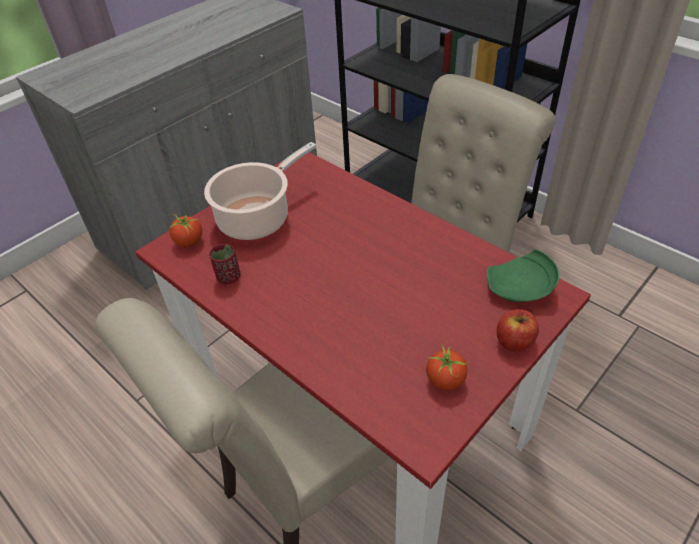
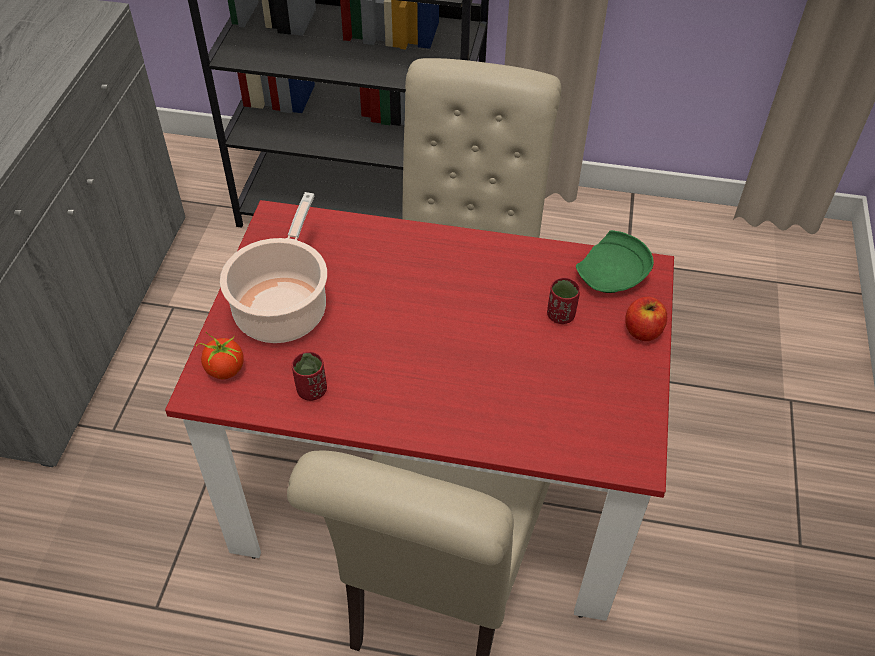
camera: 35 degrees left, 5 degrees up
(445, 381) = (612, 396): tomato -> none
(451, 301) = (560, 315): none -> red cup

